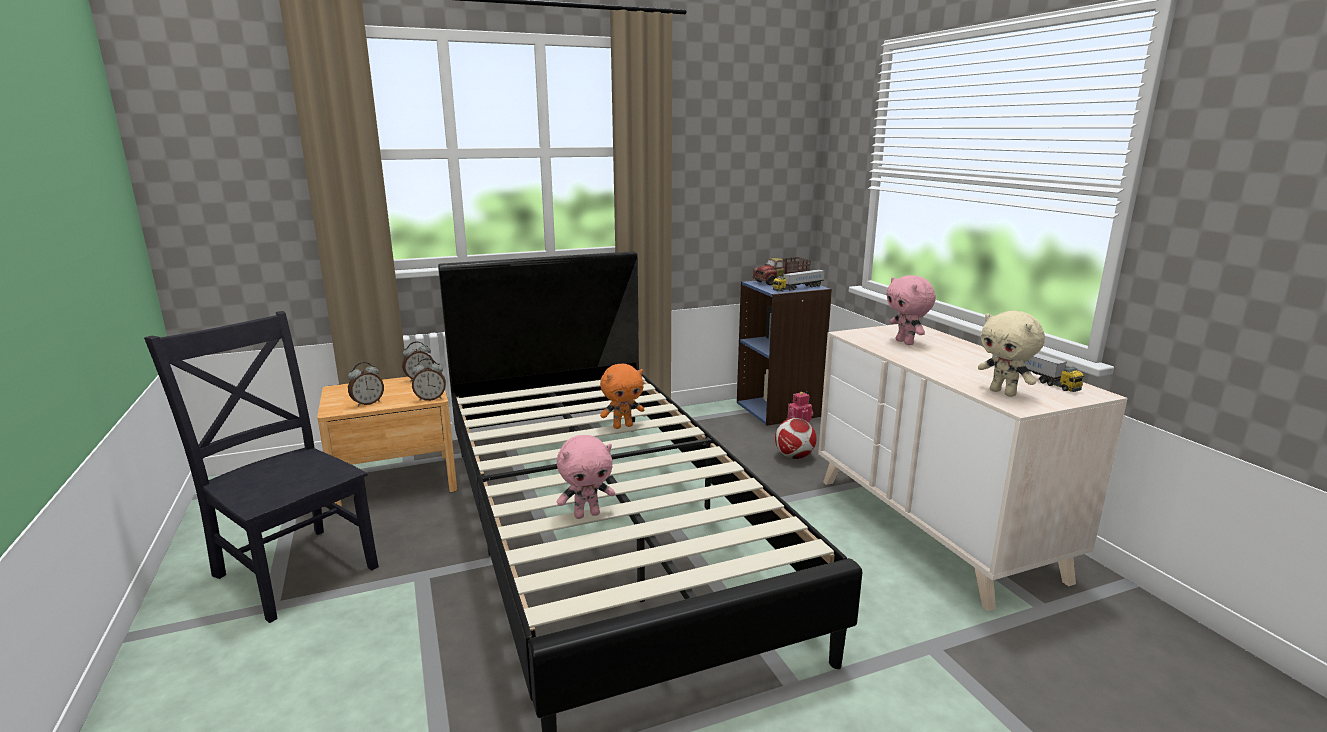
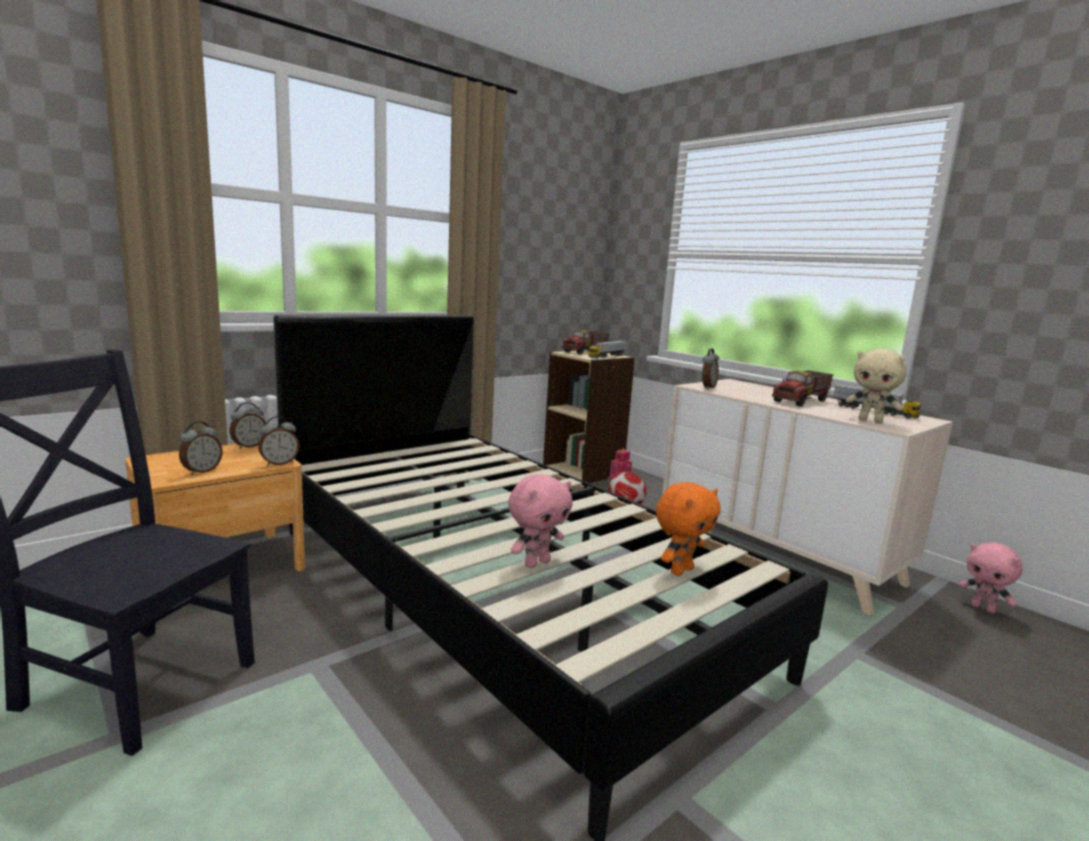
camera: 20 degrees left, 5 degrees down
(623, 426) = (499, 481): orange plush toy -> orange plush toy (680, 570)
(779, 409) = (583, 471): blue bookcase -> beige bookcase
(863, 336) = (707, 387): none -> alarm clock
(905, 342) = (746, 391): pink plush toy -> pink plush toy (983, 608)
(956, 360) = (801, 401): none -> toy truck

